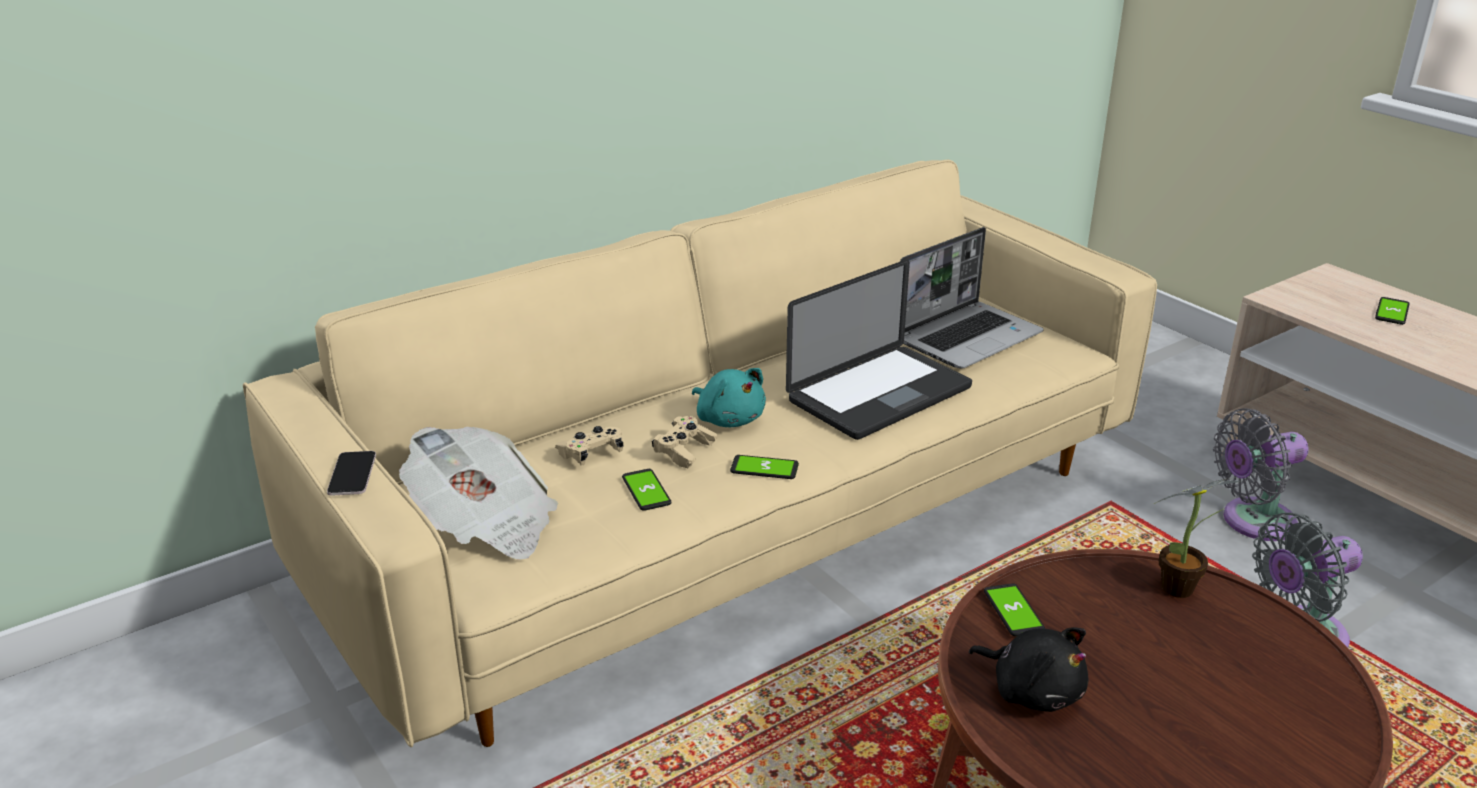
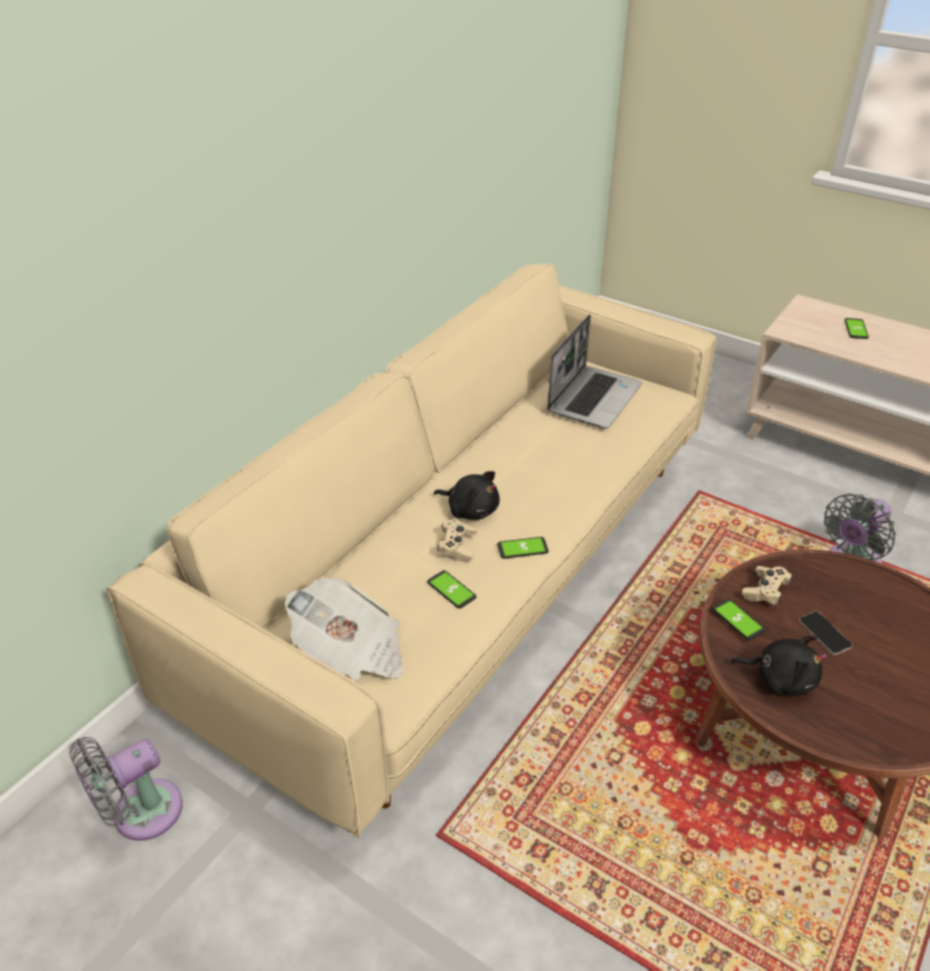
camera: 20 degrees left, 10 degrees up
(352, 474) = (267, 656): phone -> phone (824, 633)
(591, 454) = (390, 566): beige game controller -> beige game controller (765, 591)
(729, 419) = (470, 509): turquoise plush toy -> black plush toy
(879, 394) = (563, 463): laptop -> none
(1183, 588) = (824, 572): potted plant -> none
(1252, 522) = (788, 485): grey fan -> grey fan (140, 814)

